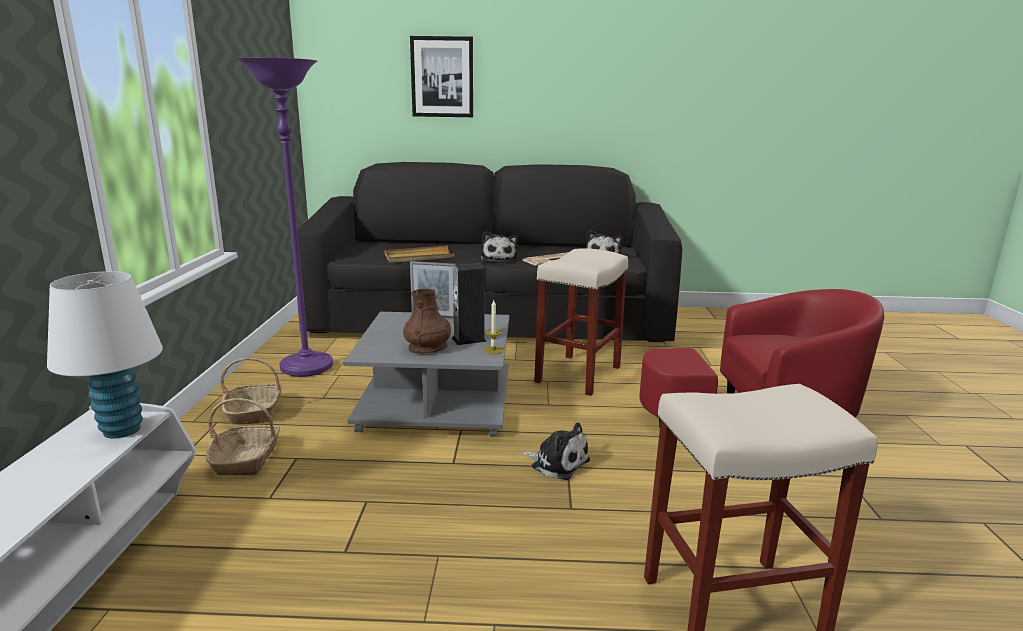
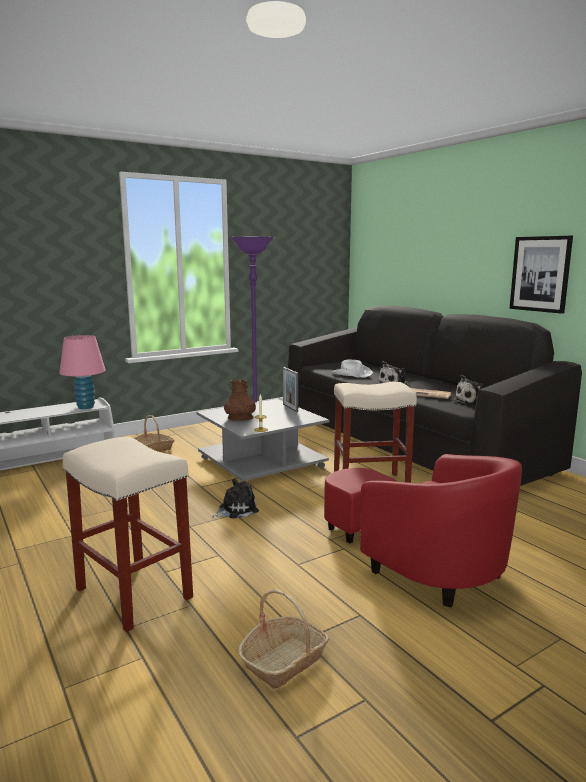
camera: 55 degrees right, 5 degrees down
(122, 430) = (85, 407): white table lamp -> pink table lamp
(255, 411) = (195, 435): basket -> basket (284, 661)
(419, 257) = (351, 374): beige tray -> white hat
(442, 77) = (423, 241): picture -> picture (540, 274)
(469, 339) = (267, 422): speaker -> none
(557, 463) = (236, 510): plush toy -> plush toy turned 120 degrees counterclockwise

